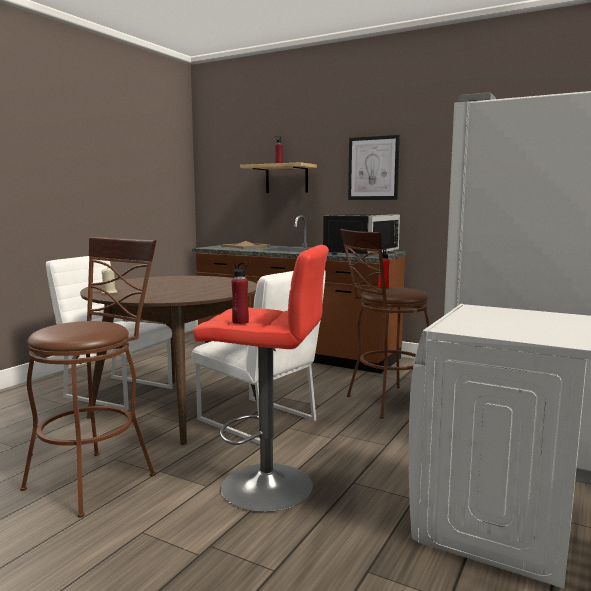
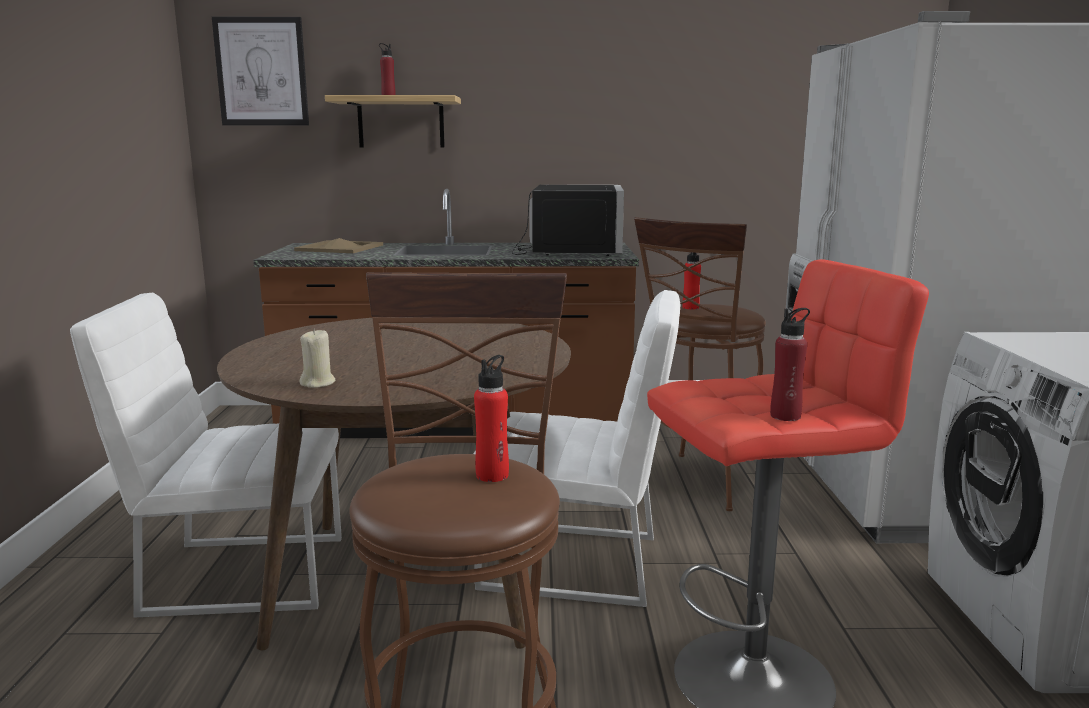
camera: 30 degrees left, 5 degrees up
(94, 327) = (492, 475): none -> red bottle
(373, 168) = (565, 108): picture -> picture (261, 72)

